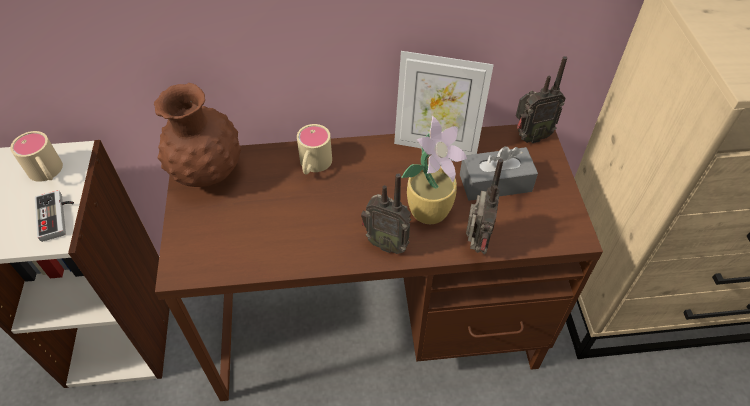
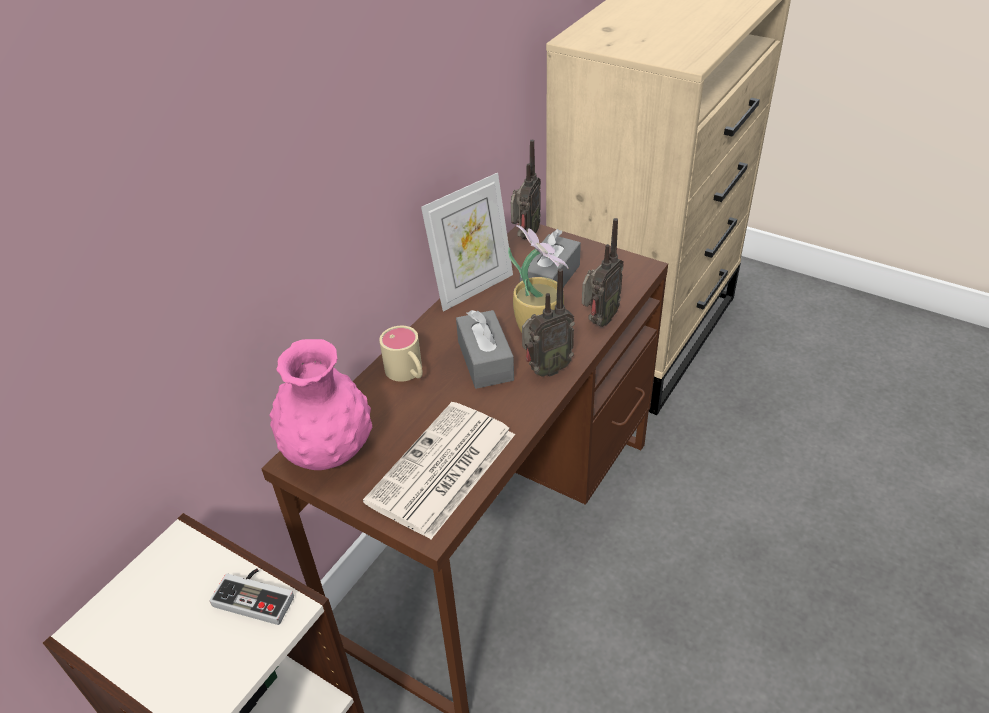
camera: 50 degrees left, 10 degrees down
(47, 173) = (177, 582): beige mug -> none
(208, 174) = (329, 453): brown vase -> pink vase
(236, 243) = (442, 470): none -> newspaper
(364, 200) = (485, 360): none -> grey tissue box
(475, 244) = (598, 321): radio -> radio turned 75 degrees clockwise

